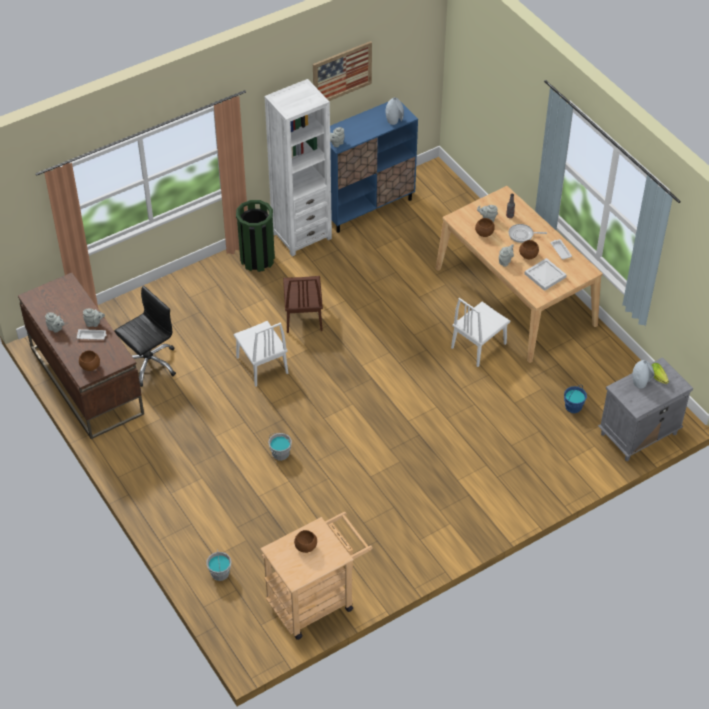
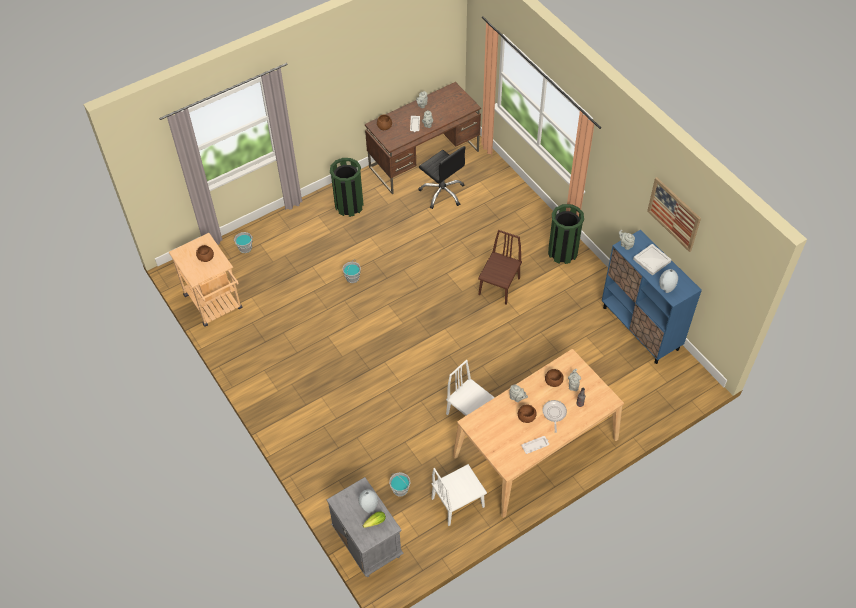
camera: 90 degrees right, 5 degrees up
(158, 459) = (349, 205): none -> green trash can
(262, 365) = (443, 261): white chair -> white chair (458, 502)
(301, 235) = (595, 281): white bookcase -> none
(303, 316) = (499, 286): brown chair -> brown chair turned 120 degrees clockwise
(545, 275) = (501, 430): white tray -> white tray (652, 260)
(573, 407) = (400, 489): blue bucket -> grey bucket

